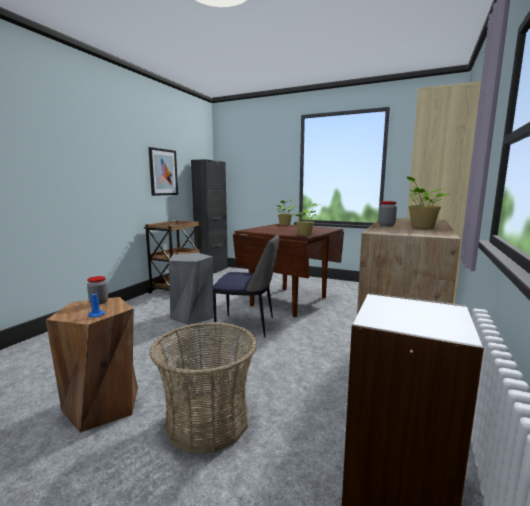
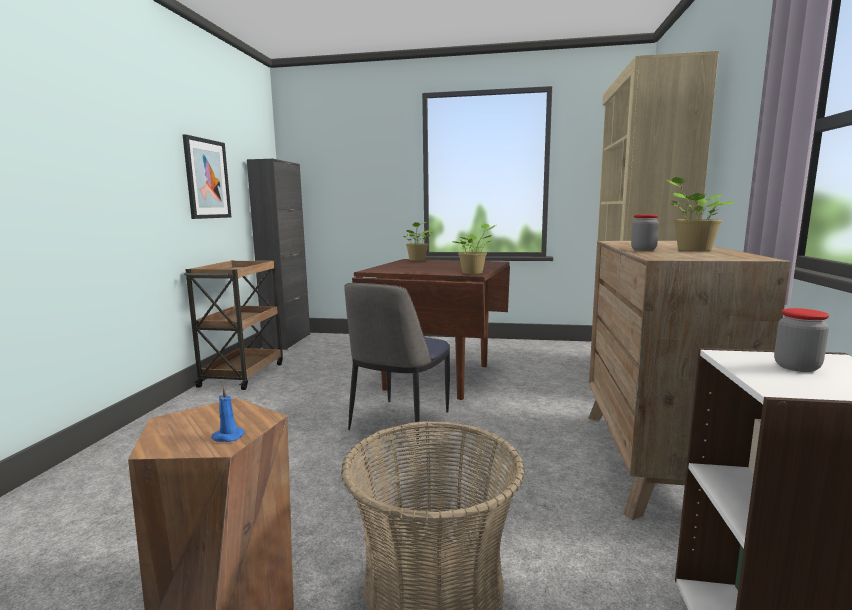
camera: 15 degrees left, 0 degrees up
(99, 302) = (208, 412): jar -> jar (796, 367)
(193, 316) = (299, 417): grey stool -> none
(247, 326) = (399, 422): chair -> chair turned 120 degrees clockwise

